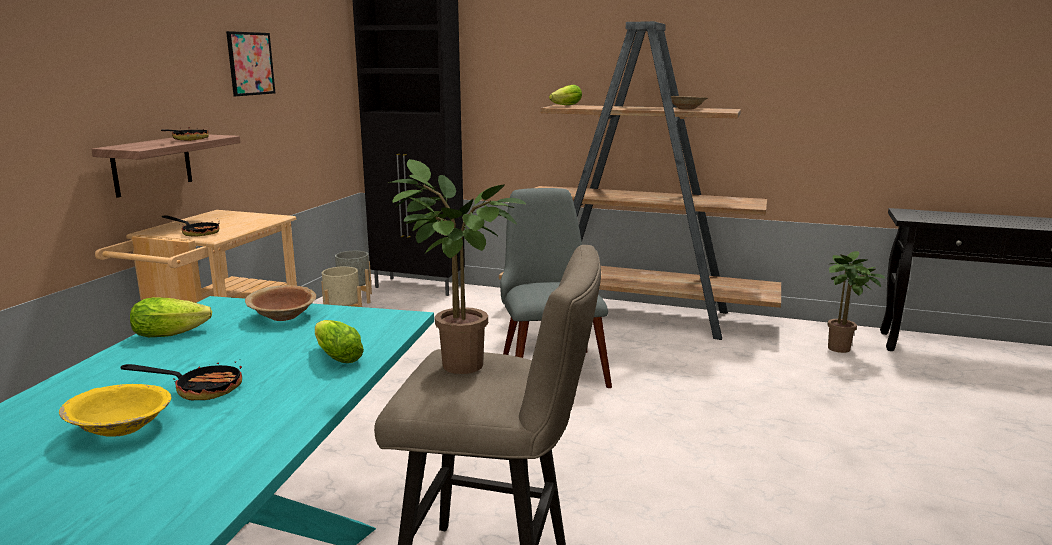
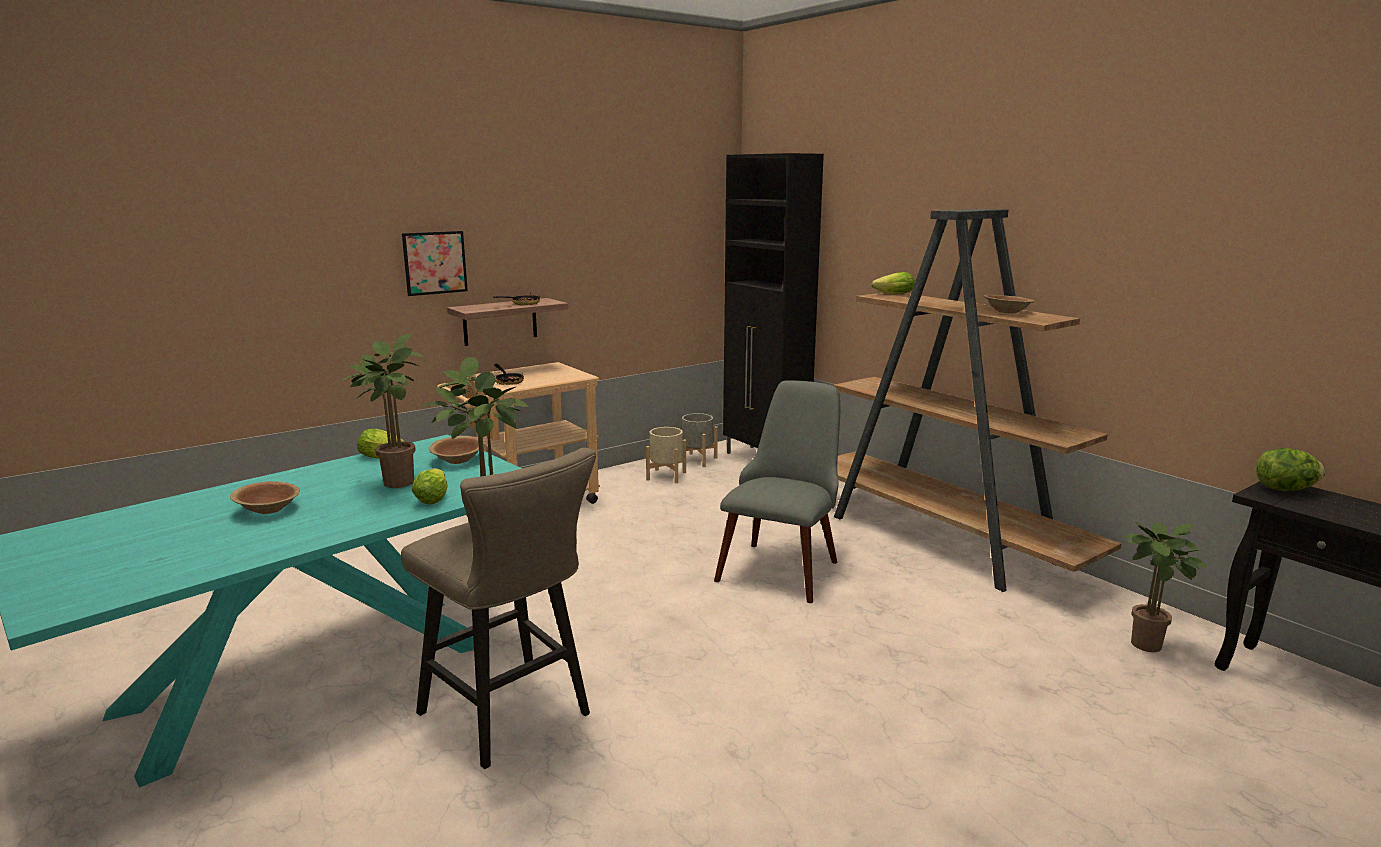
camera: 35 degrees right, 0 degrees up
(121, 429) = (268, 510): yellow bowl -> brown bowl
(199, 389) = (335, 498): frying pan -> none
(249, 352) = (396, 481): none -> potted plant
(250, 63) = (611, 237): picture -> picture (435, 263)
(911, 213) = (1285, 489): none -> lettuce

